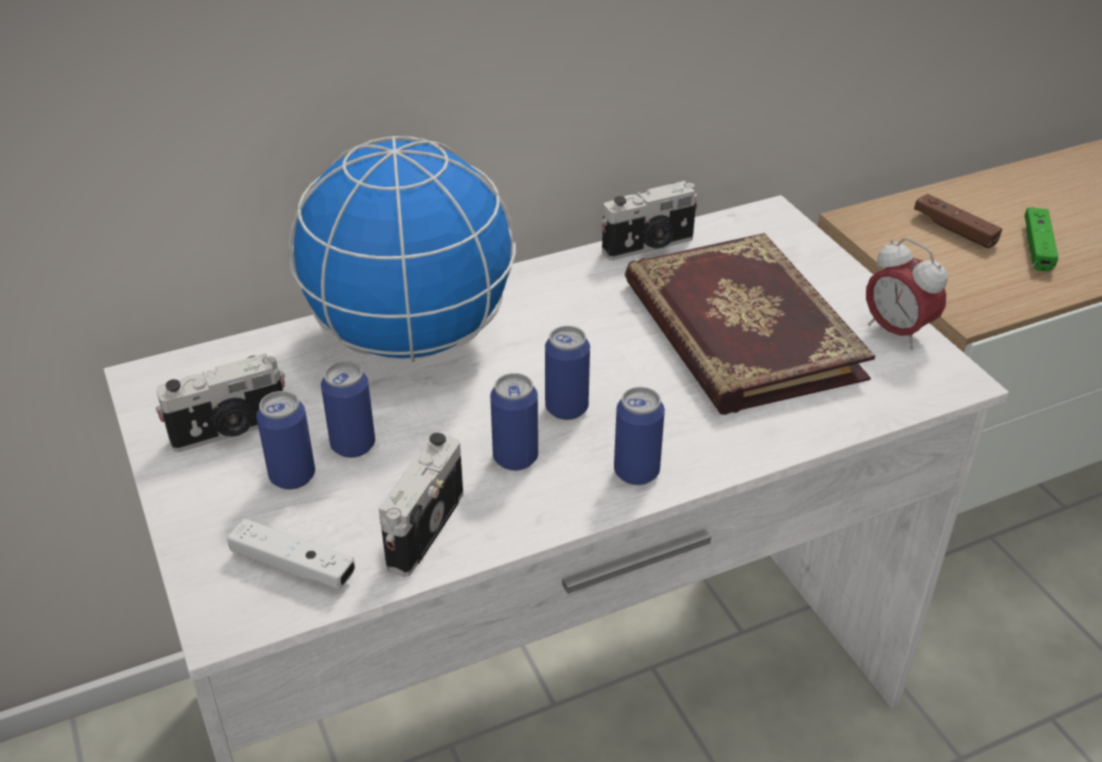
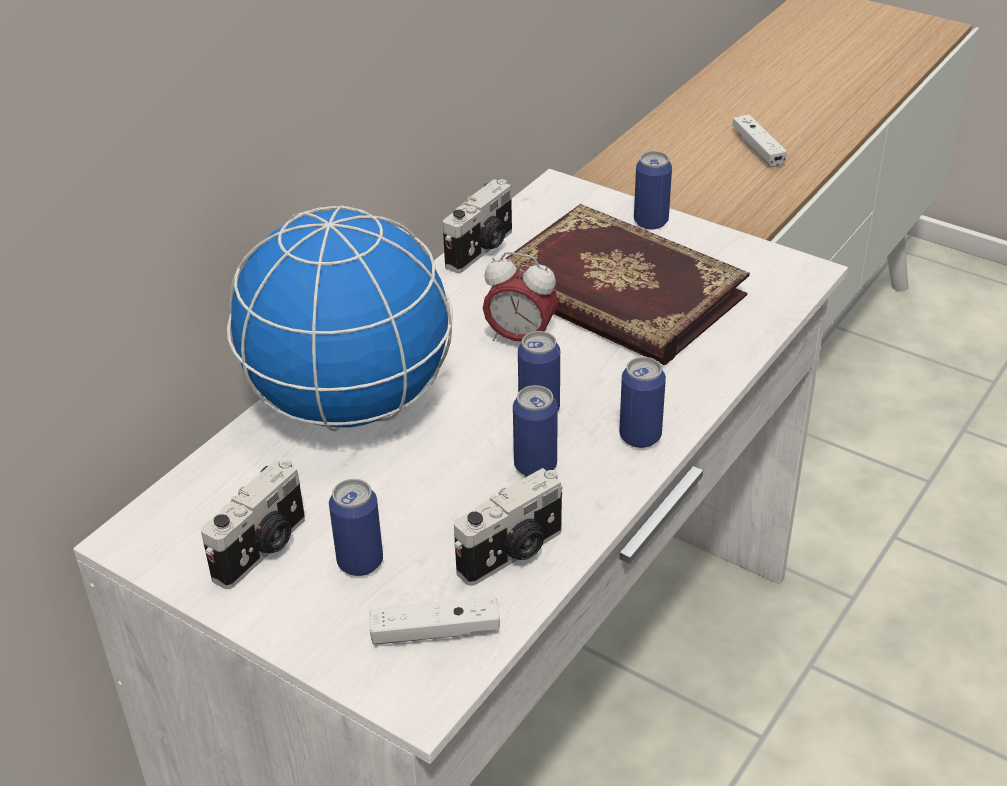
camera: 30 degrees left, 0 degrees up
(353, 445) = (388, 514): can -> can (651, 221)
(421, 528) = (513, 554): camera -> camera turned 120 degrees counterclockwise
(896, 332) = (734, 250): alarm clock -> alarm clock (520, 339)
(954, 229) = (687, 154): brown game controller -> none
(1037, 247) = (758, 148): green game controller -> white game controller

